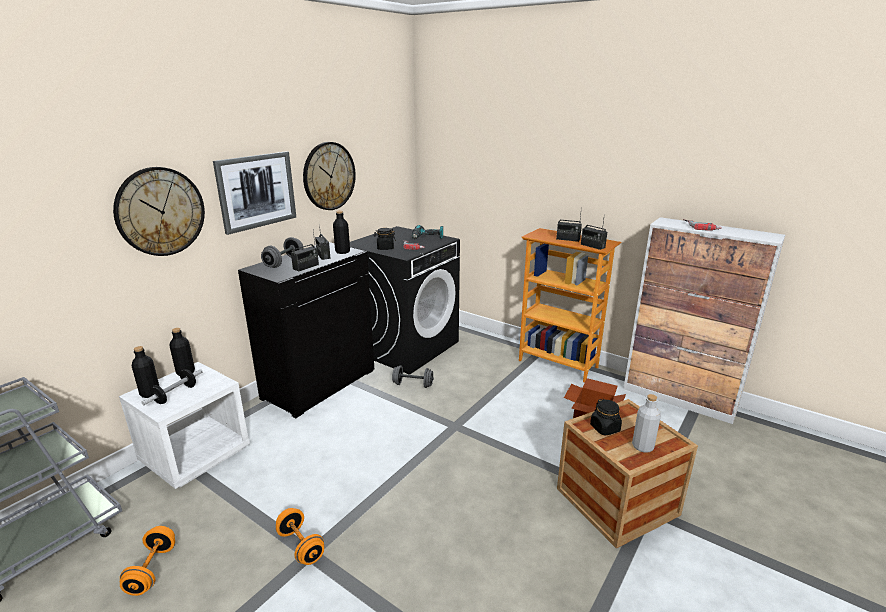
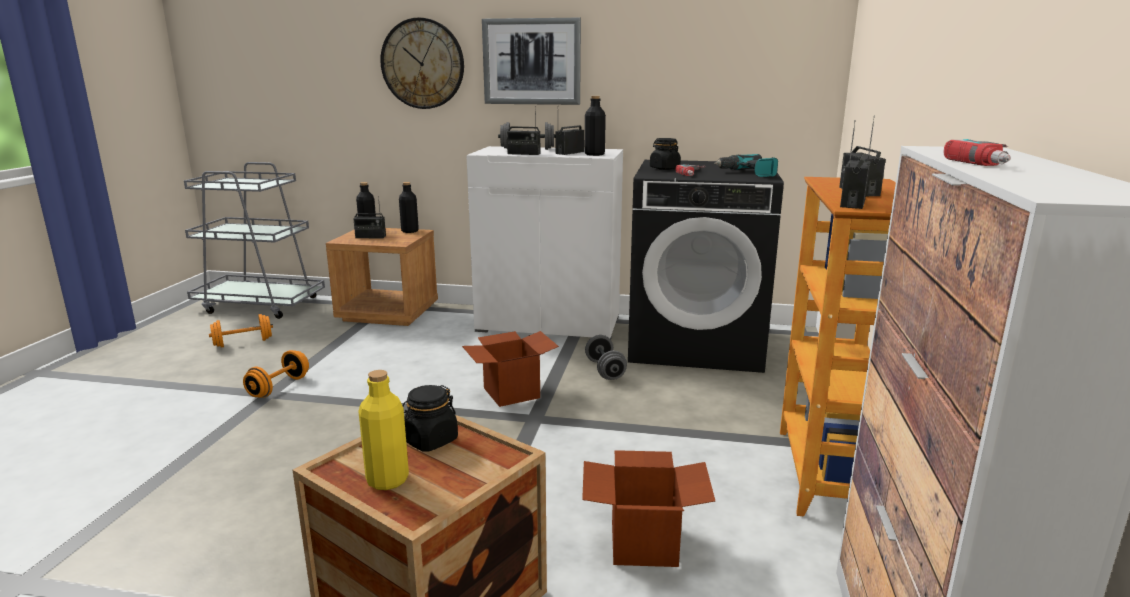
camera: 65 degrees right, 5 degrees down
(175, 395) = (370, 237): dumbbell -> radio
(196, 455) = (388, 313): white nightstand -> brown nightstand
(319, 384) = (549, 323): black cabinet -> white cabinet
(329, 176) = (646, 60): wall clock -> none
(415, 426) = (512, 393): none -> cardboard box
(642, 446) = (387, 480): grey bottle -> yellow bottle

